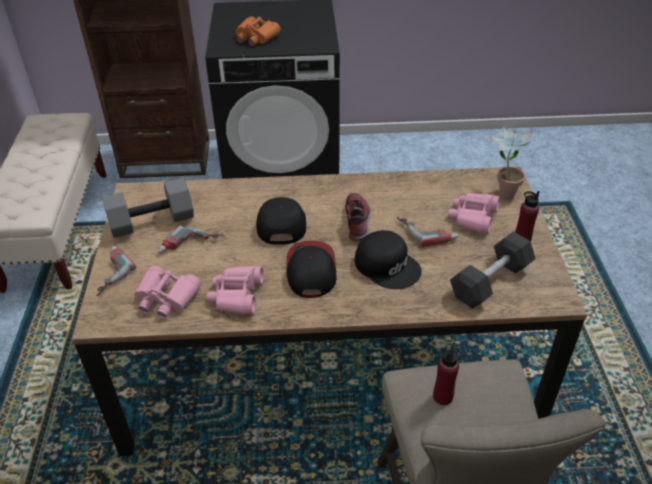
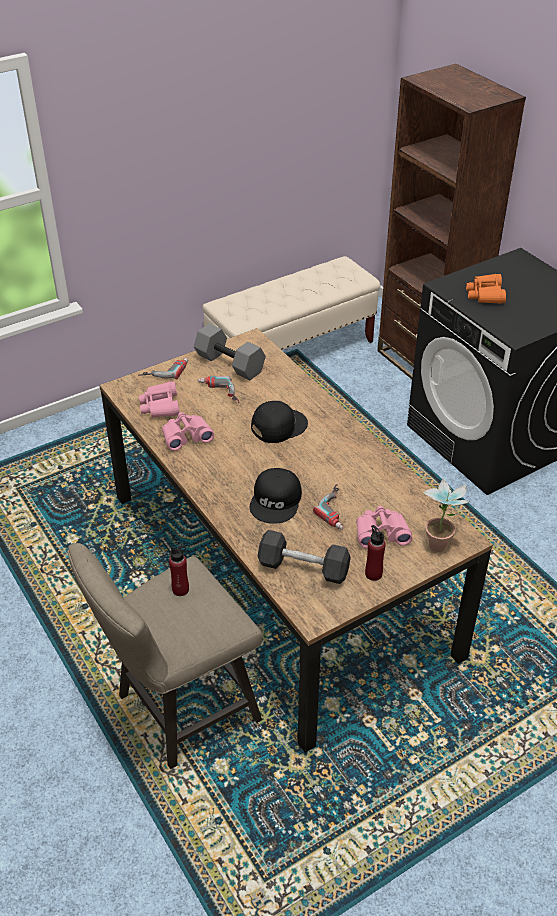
camera: 60 degrees right, 0 degrees up
(310, 270) = (238, 462): cap -> none
(358, 221) = (316, 466): shoe -> none

